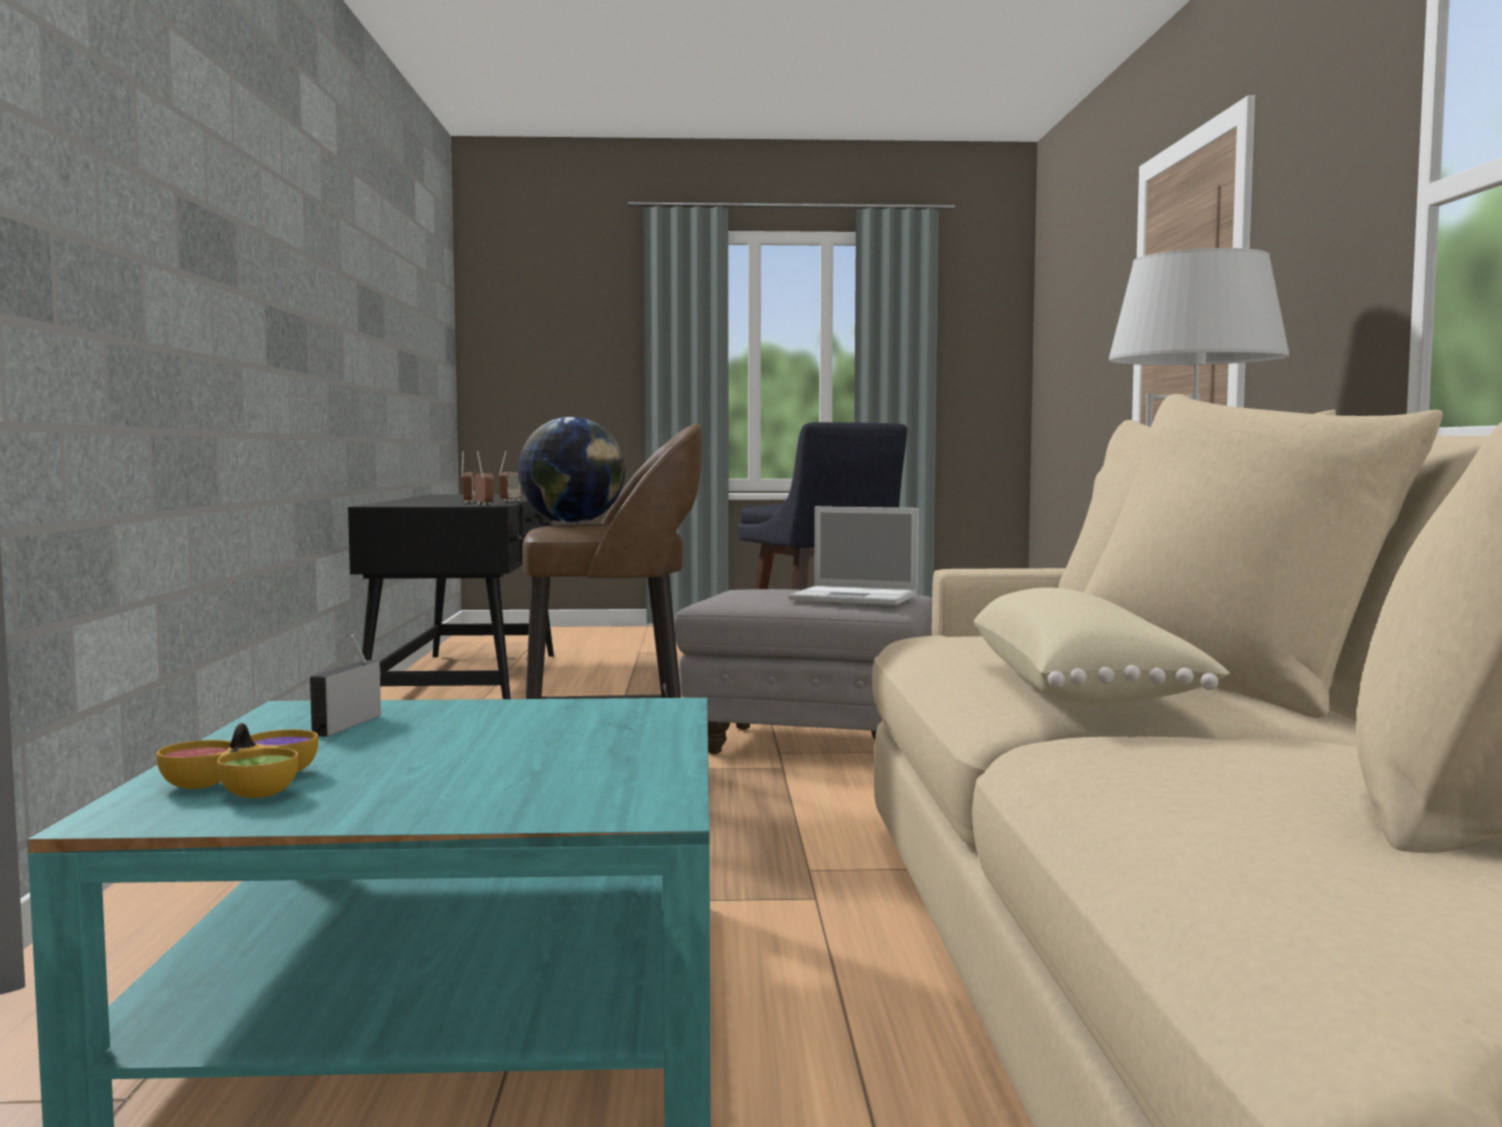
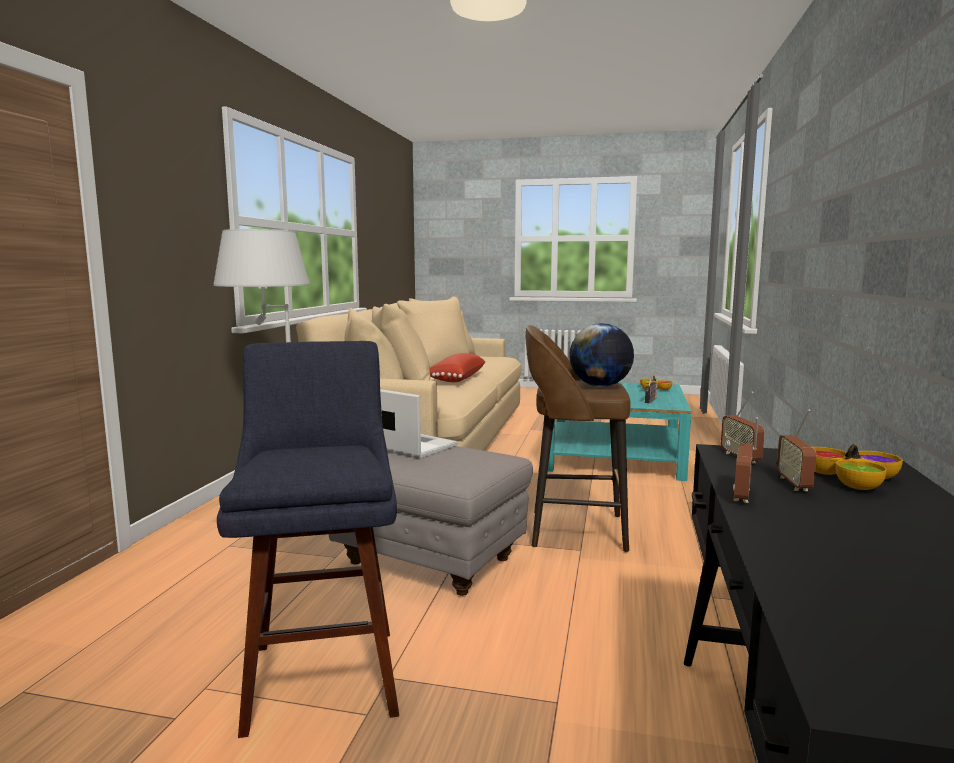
camera: 165 degrees left, 5 degrees up
(422, 503) = (852, 479): none -> bowl
(1082, 692) = (455, 379): beige pillow -> red pillow

